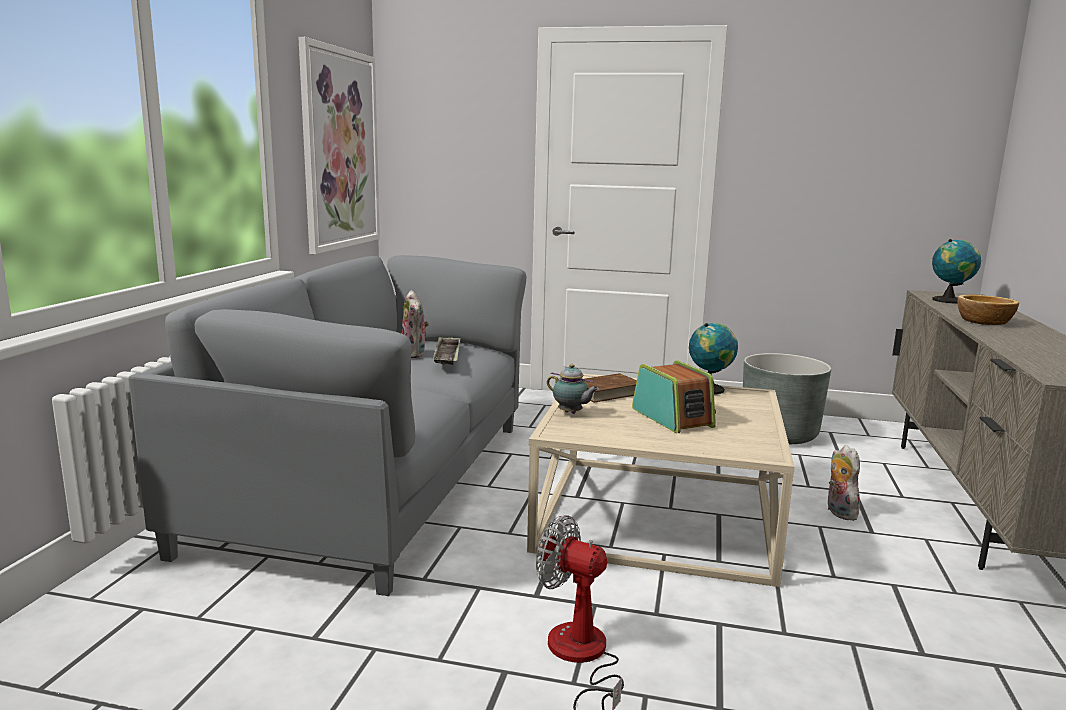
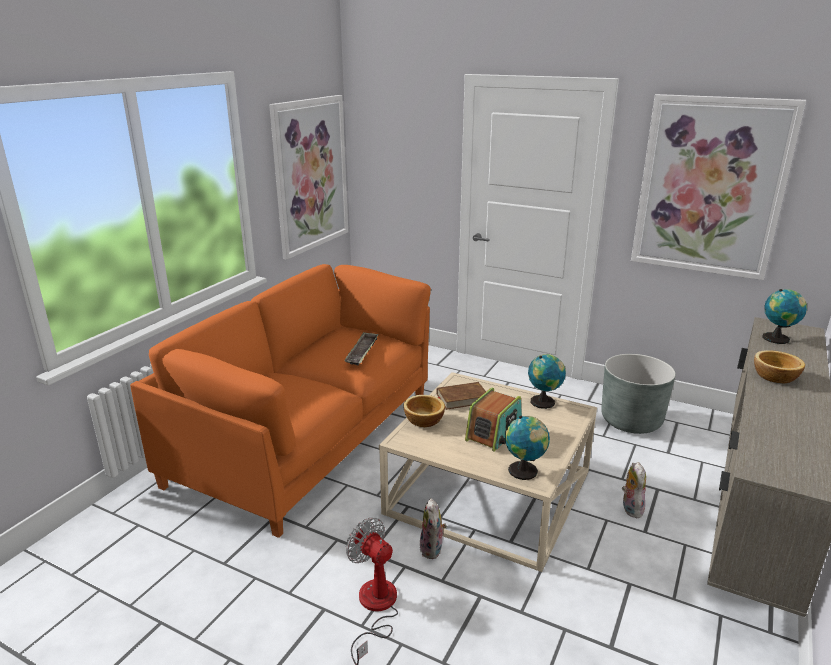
camera: 15 degrees right, 10 degrees up
(374, 483) = (307, 437): grey sofa -> orange sofa
(415, 354) = (341, 348): plush toy -> plush toy (433, 549)
(571, 413) = (423, 420): teapot -> bowl
(672, 418) = (494, 433): radio -> radio turned 45 degrees clockwise
(742, 447) = (525, 471): none -> globe
(840, 146) = (710, 187): none -> picture

